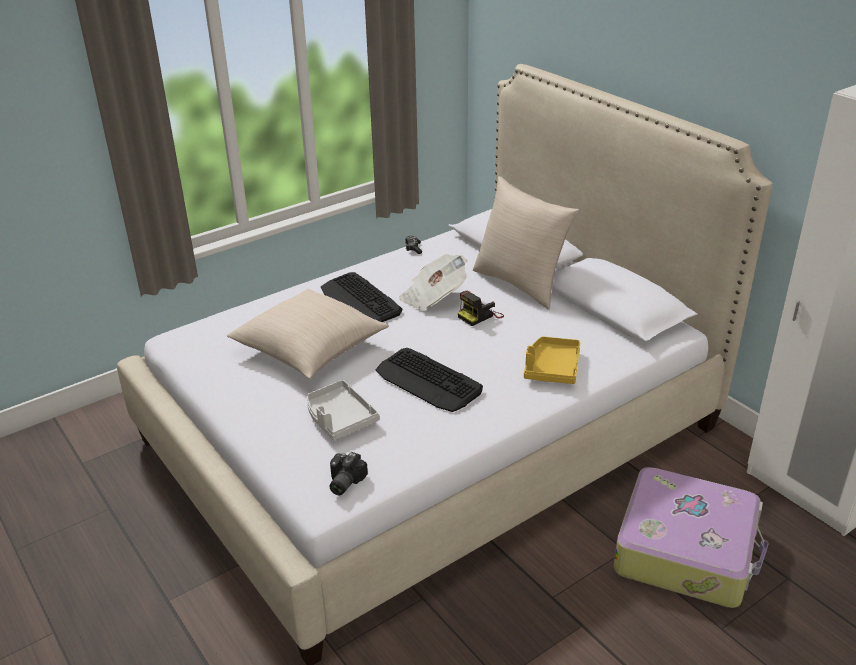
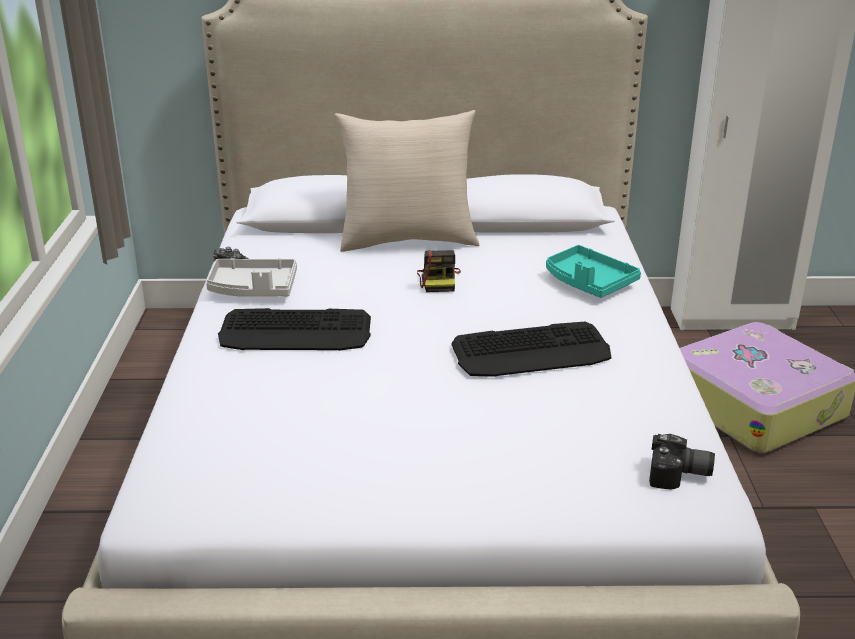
camera: 55 degrees left, 5 degrees down
(310, 349) = (357, 402): beige pillow -> none
(339, 418) = (541, 434): grey tray -> grey tray (253, 289)
(343, 482) = (679, 476): camera -> camera turned 45 degrees counterclockwise
(433, 297) = (362, 289): newspaper -> none
(551, 368) = (588, 283): yellow tray -> turquoise tray

